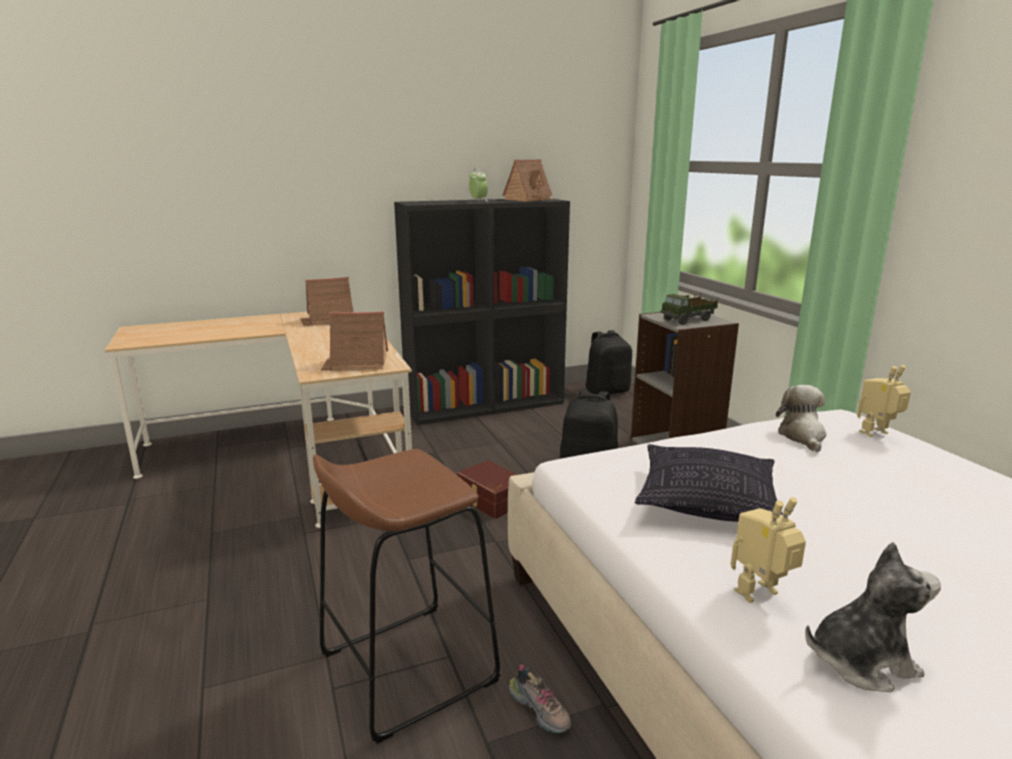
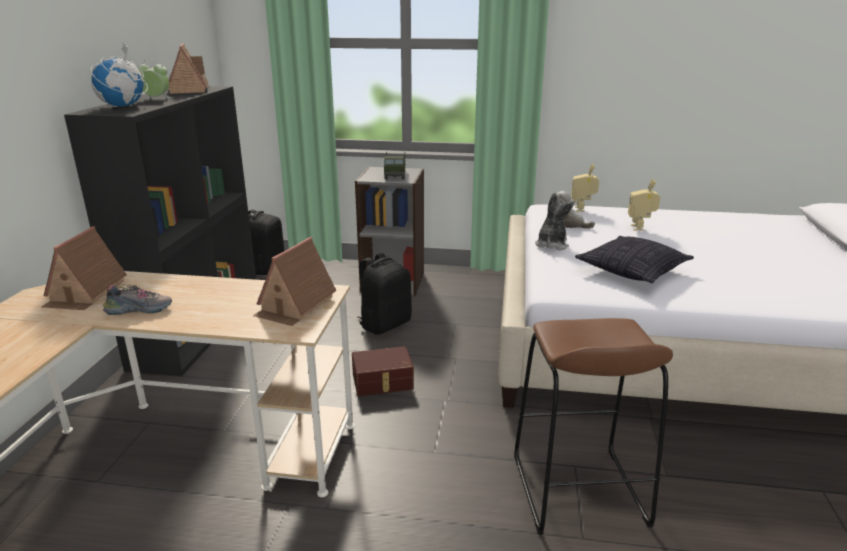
camera: 60 degrees left, 5 degrees up
(437, 201) = (123, 106): none -> globe
(541, 710) = (646, 443): shoe -> shoe (140, 310)
(761, 596) = (735, 292): toy robot -> toy robot (640, 228)
(860, 661) = (791, 291): plush toy -> plush toy (551, 245)

